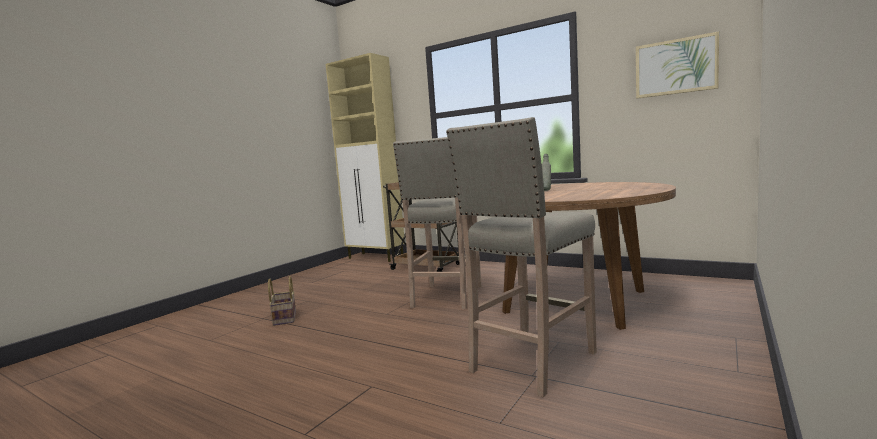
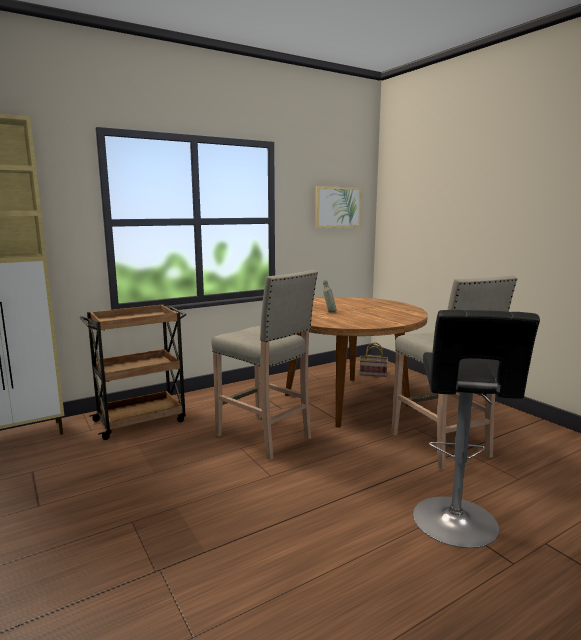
camera: 65 degrees left, 5 degrees up
(284, 318) = (184, 549): basket -> basket (372, 374)
(359, 395) = (456, 524): none -> black stool

